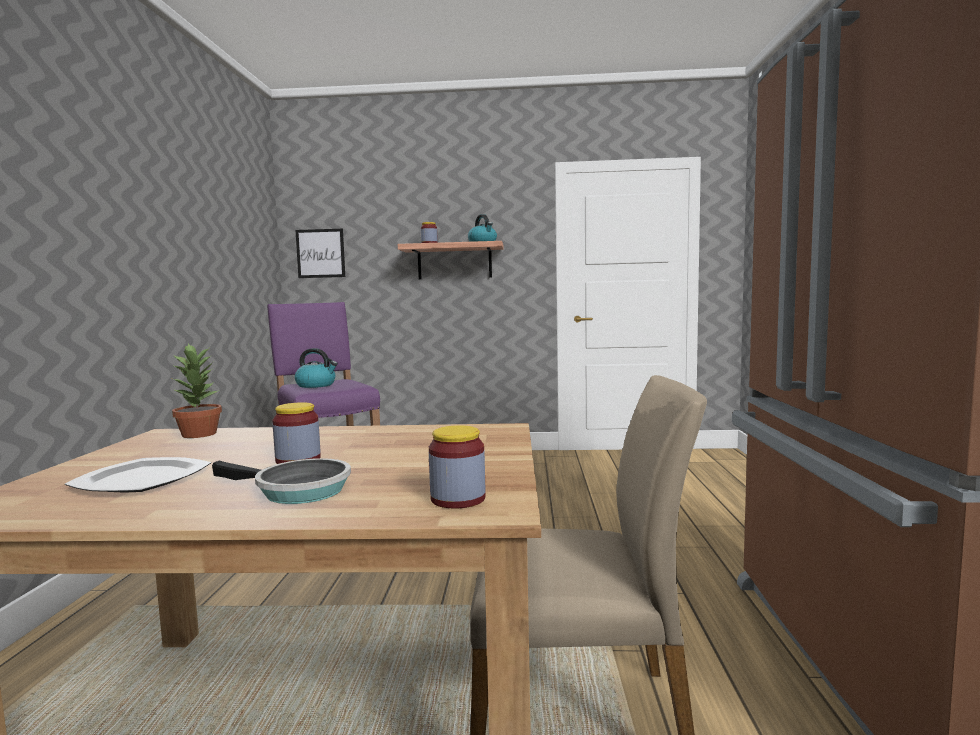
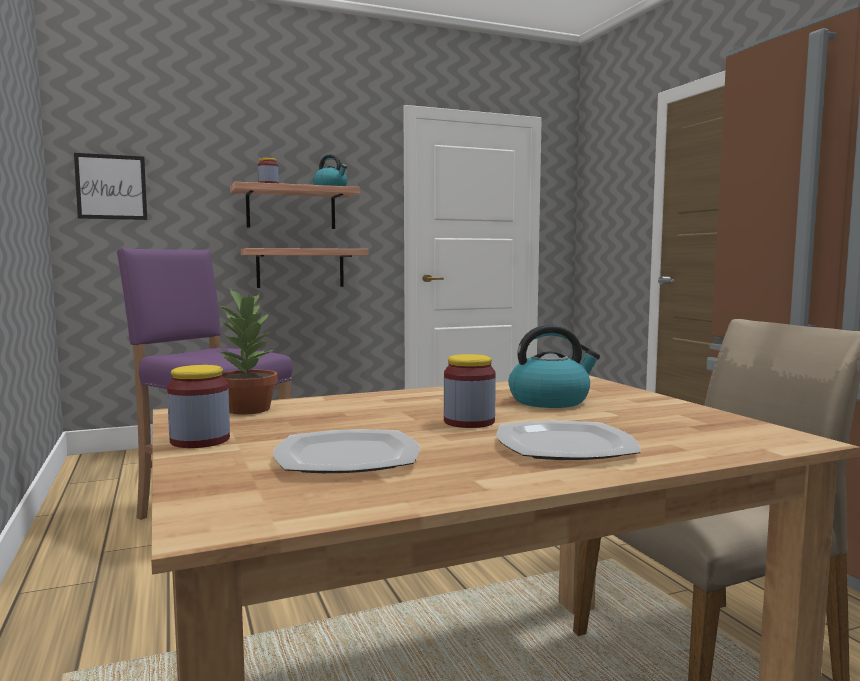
camera: 25 degrees left, 0 degrees up
(296, 490) = (566, 446): frying pan -> plate
(316, 385) = (204, 355): kettle -> kettle (550, 401)
(458, 499) = (734, 435): jar -> jar (200, 440)
(462, 311) = (300, 268): none -> shelf

